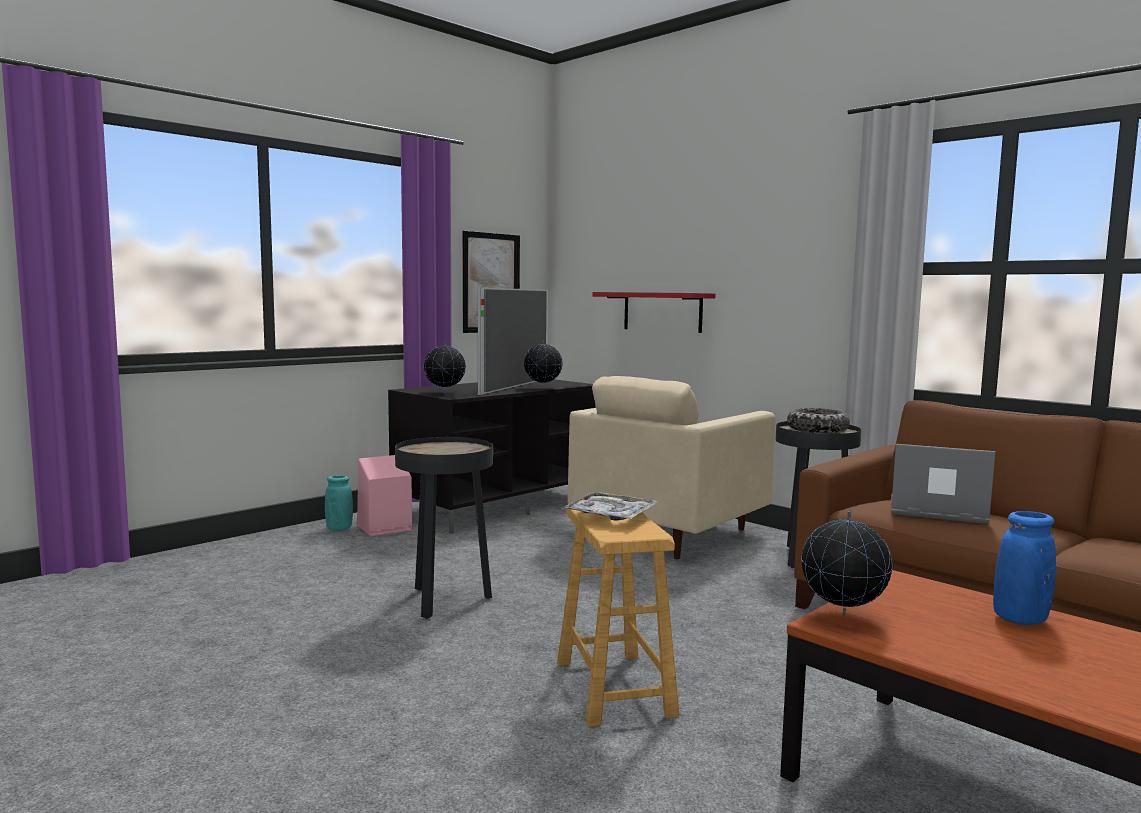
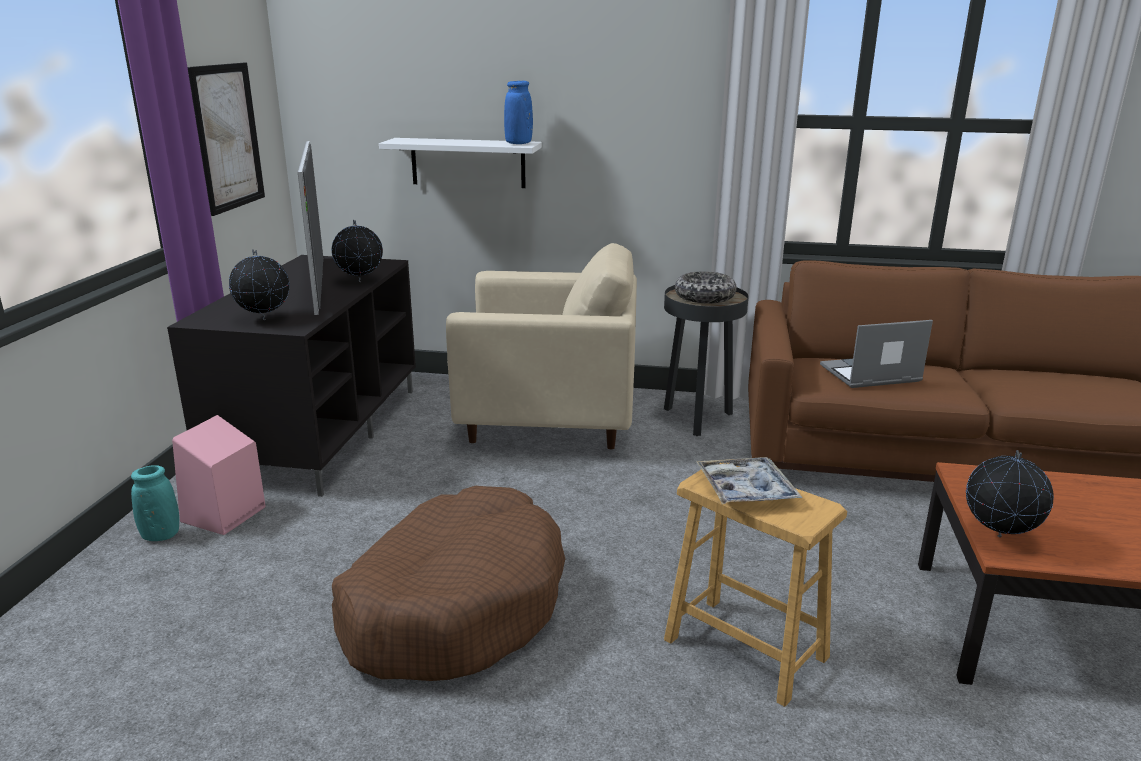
camera: 35 degrees left, 15 degrees up
(445, 602) = (454, 605): black side table -> brown dog bed
(662, 311) = (468, 163): red shelf -> white shelf
(670, 533) = (547, 423): beige armchair -> beige armchair turned 90 degrees counterclockwise
(1020, 619) = (1080, 493): blue vase -> blue vase (518, 143)

